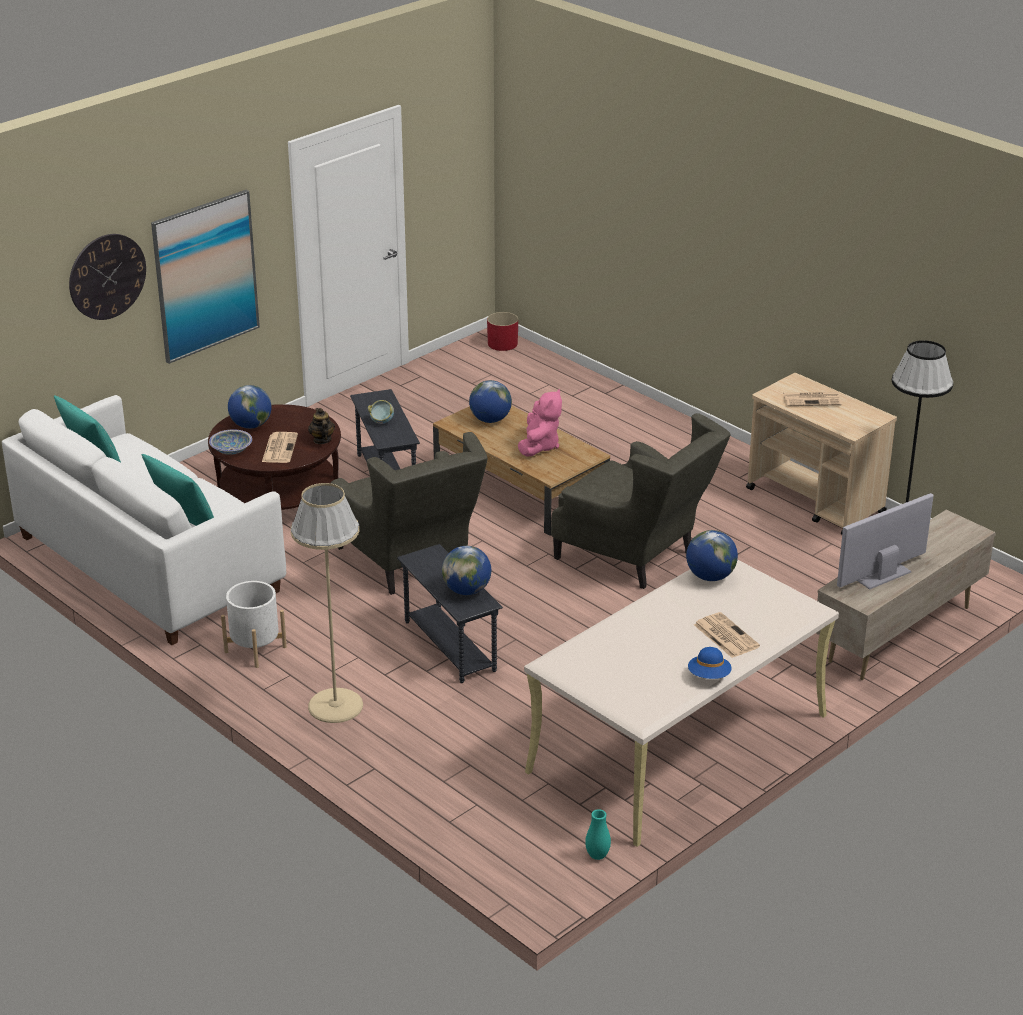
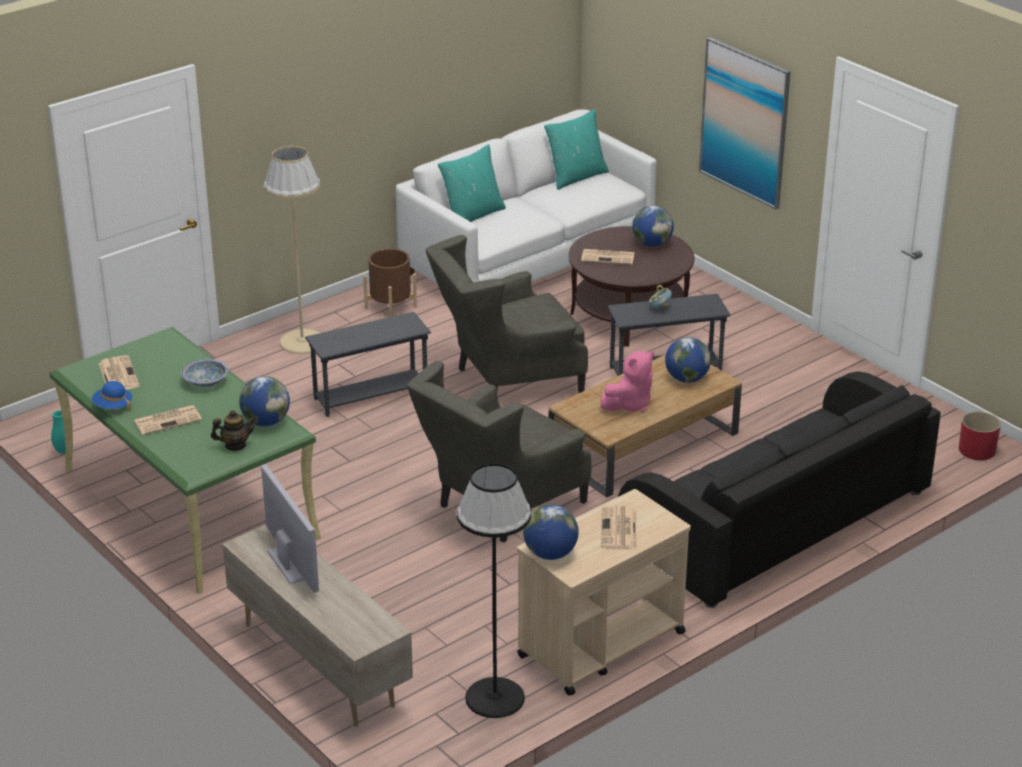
camera: 95 degrees right, 0 degrees up
(107, 276) = (671, 56): wall clock -> none
(231, 450) = (607, 236): bowl -> bowl (206, 381)
(255, 649) = (390, 307): white planter -> brown planter
(322, 440) = (622, 276): teapot -> teapot (235, 445)
(466, 590) = (350, 341): globe -> globe (550, 554)
(539, 446) = (629, 404): pink plush toy -> pink plush toy turned 60 degrees counterclockwise
(624, 427) = (776, 521): none -> black sofa
(644, 683) = (118, 374): none -> newspaper
(677, 744) = (189, 503): beige desk -> green desk

